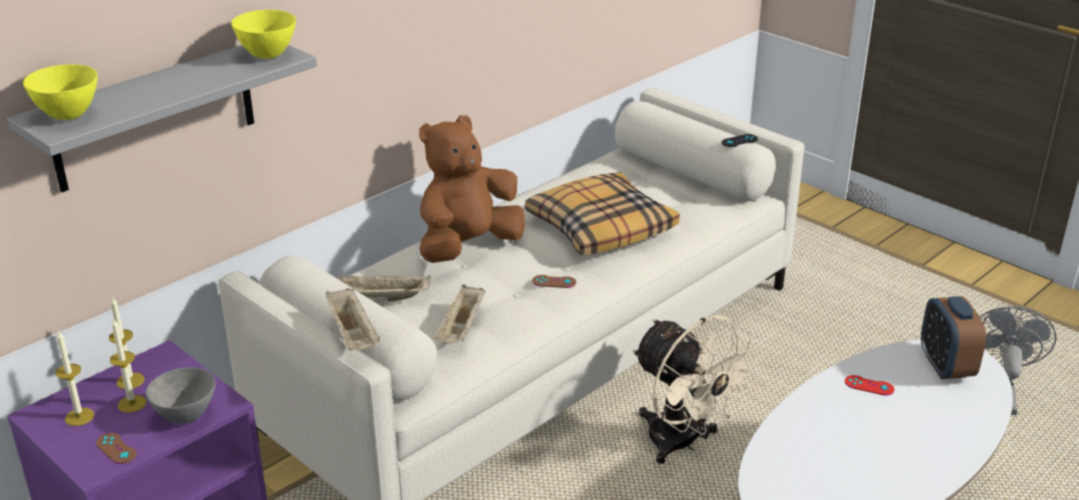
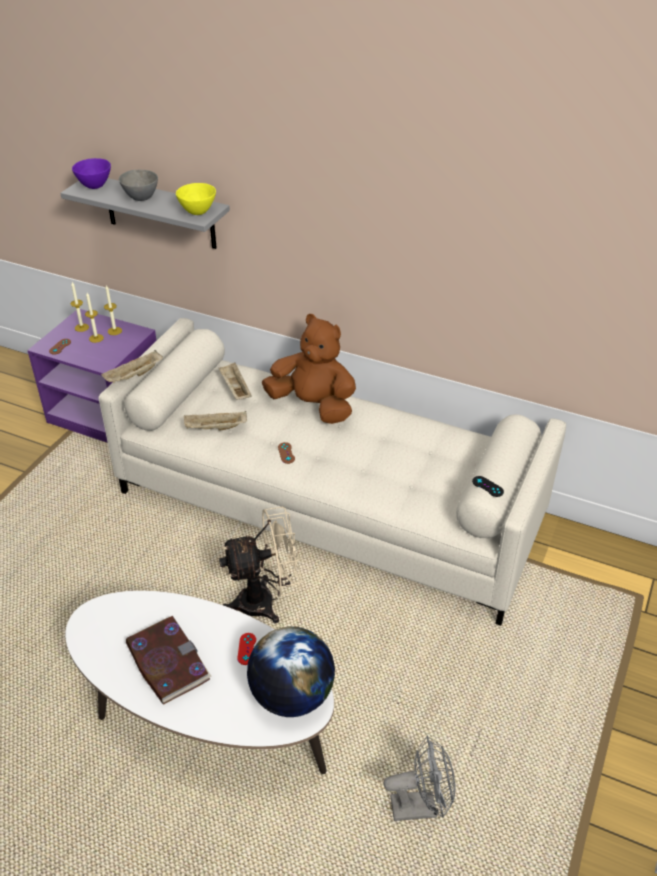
camera: 70 degrees right, 10 degrees up
(69, 115) = (95, 186): yellow bowl -> purple bowl
(186, 417) = (90, 357): grey bowl -> grey bowl (140, 198)
(600, 228) = (374, 459): pillow -> none
(682, 444) = (266, 601): beige fan -> beige fan turned 135 degrees counterclockwise
(877, 451) = (167, 662): none -> book
(945, 366) = (291, 696): alarm clock -> globe

